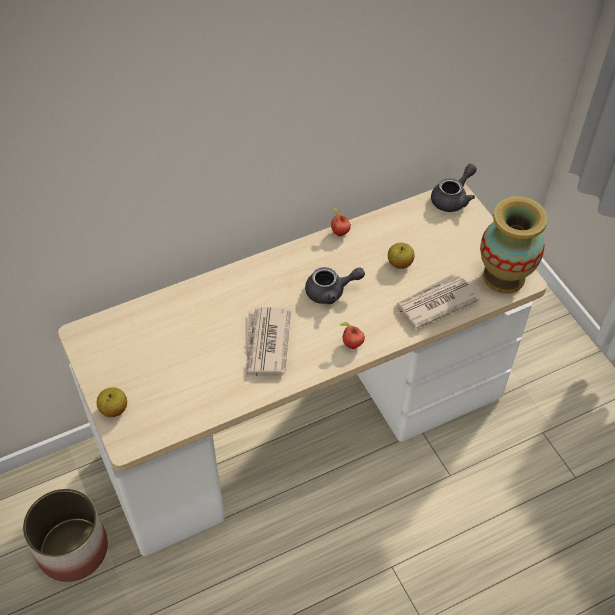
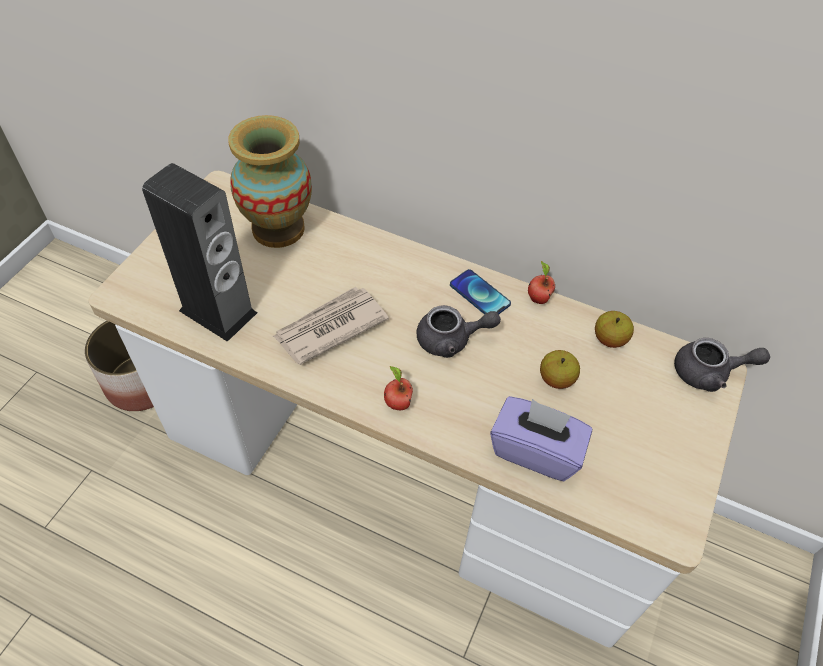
camera: 50 degrees right, 0 degrees up
(114, 409) = (152, 260): apple -> apple (609, 339)
(197, 395) = (218, 311): none -> speaker
(311, 257) = (479, 294): none -> phone
(331, 291) = (451, 340): grey teapot -> grey teapot turned 45 degrees counterclockwise
(434, 303) = (535, 450): newspaper -> purple tissue box
(503, 277) = (654, 503): vase -> vase (278, 228)

